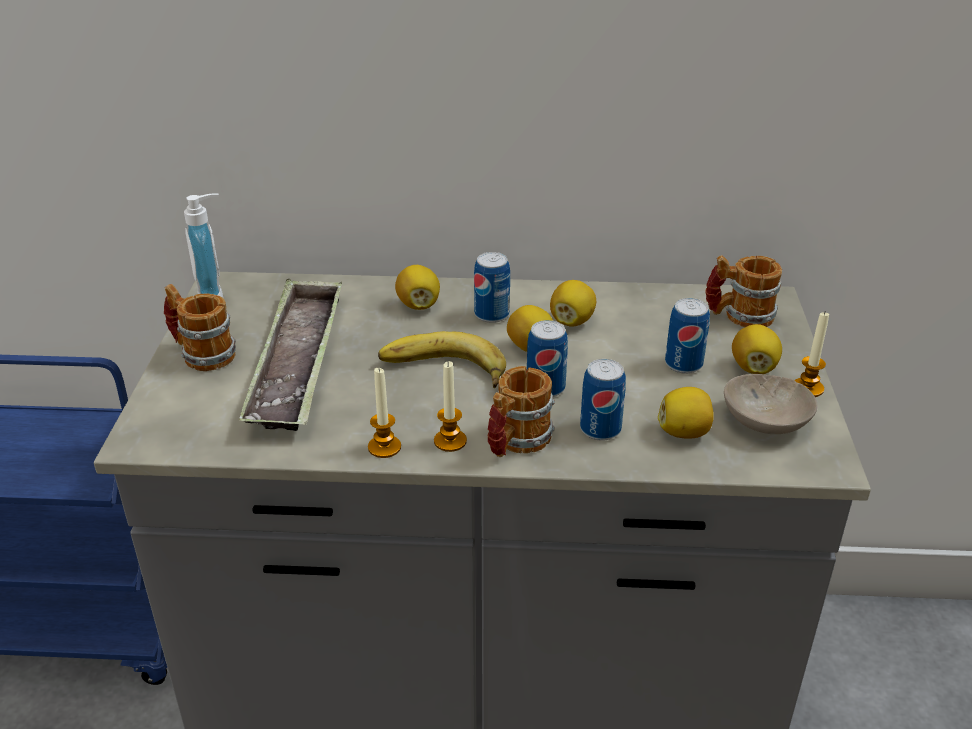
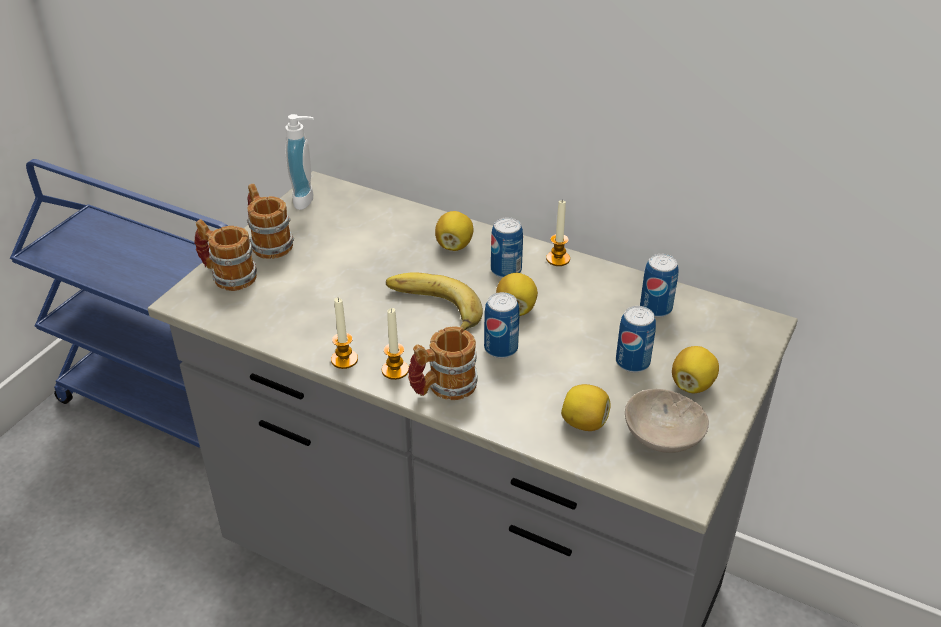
camera: 25 degrees right, 5 degrees up
(298, 362) = (330, 270): tray -> none
(572, 321) = (568, 295): lemon -> none
(600, 429) = (517, 398): can -> can (655, 308)
(739, 316) = (719, 332): mug -> mug (227, 275)
(807, 388) = (726, 418): candle -> candle (558, 259)

